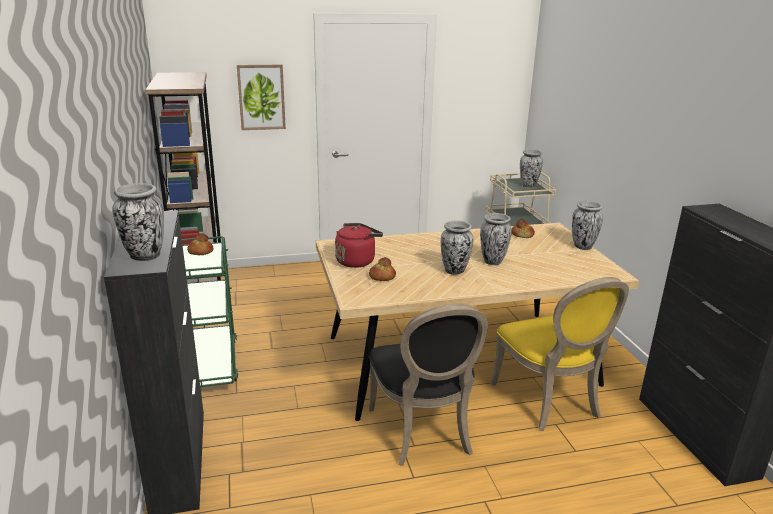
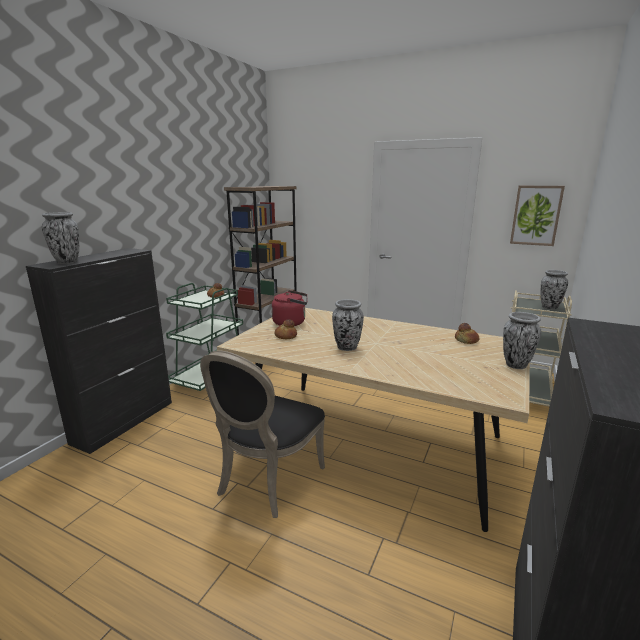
camera: 40 degrees right, 5 degrees down
(261, 97) = (333, 207): picture -> picture (536, 215)
(492, 261) = (394, 350): vase -> none
(550, 401) = (406, 515): yellow chair -> none

